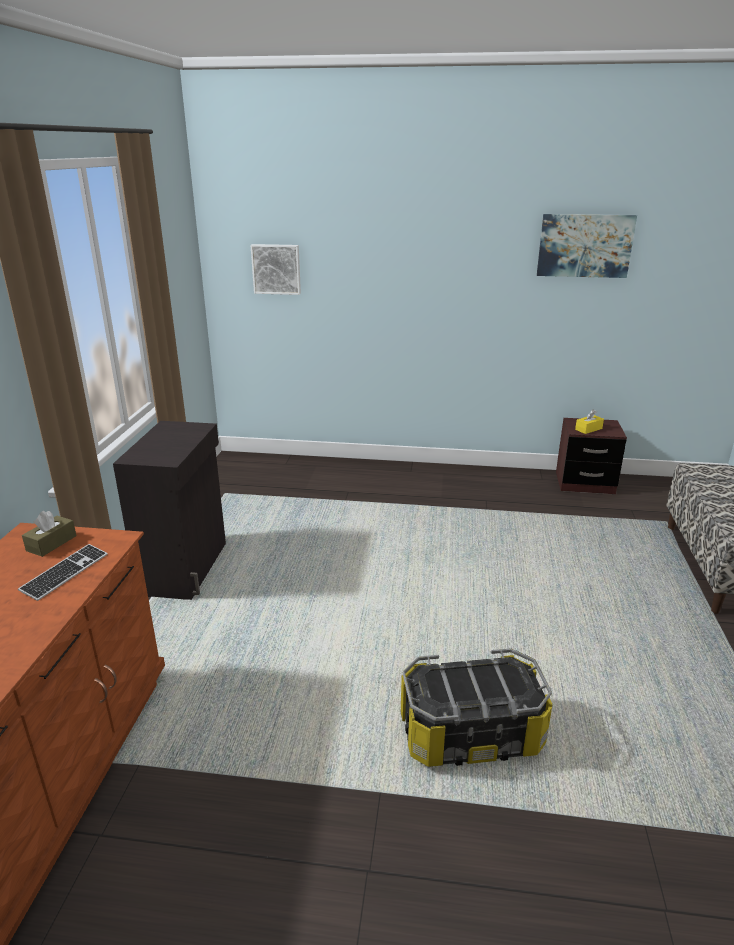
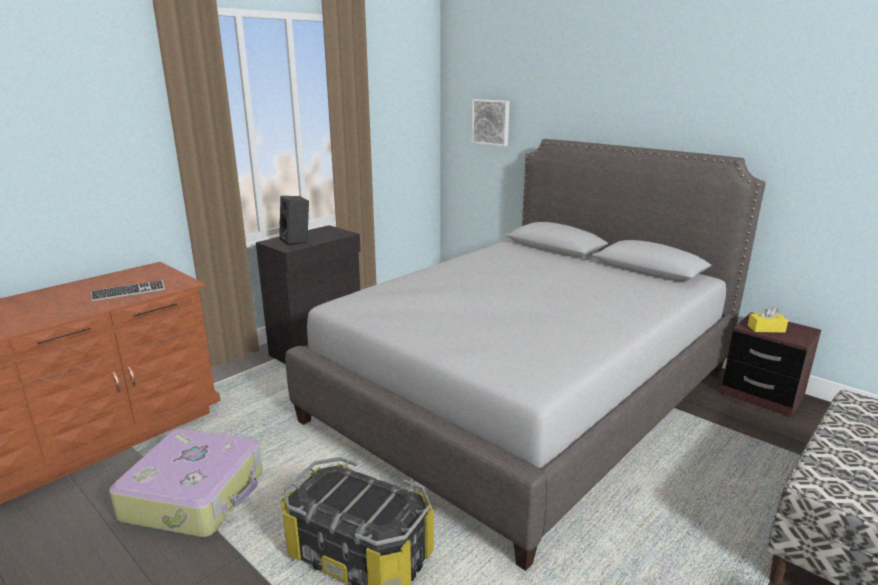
camera: 35 degrees right, 5 degrees down
(51, 543) = (152, 276): brown tissue box -> none
(162, 449) = (297, 241): none -> black speaker
(260, 768) = (196, 494): none -> suitcase
(435, 543) = (525, 395): none -> grey bed
(584, 245) = (793, 110): picture -> none

